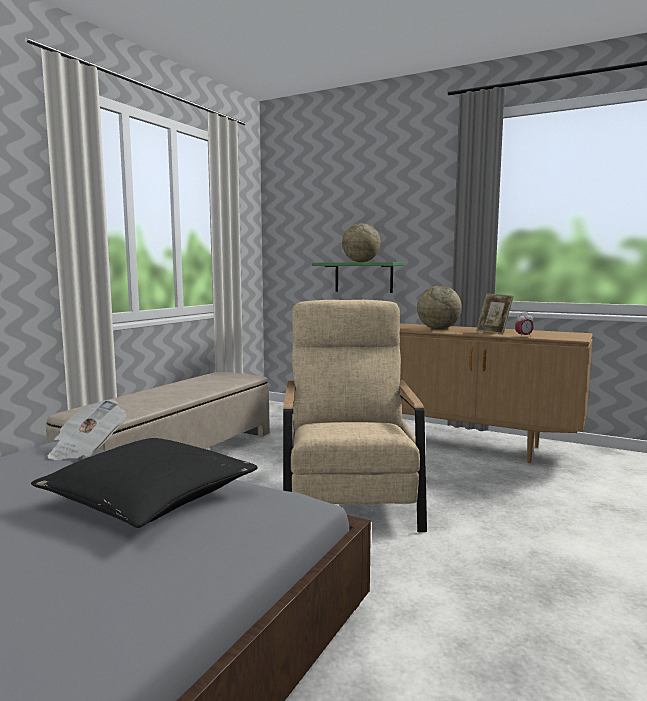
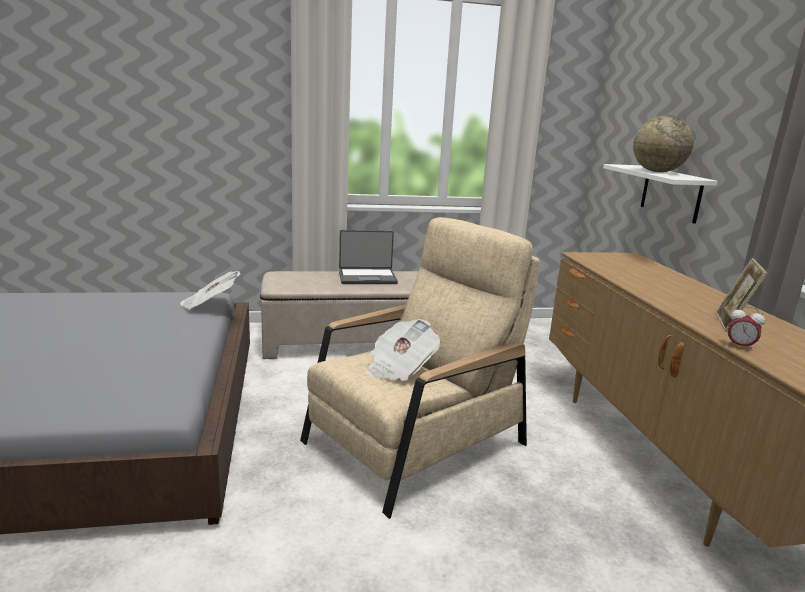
camera: 50 degrees right, 10 degrees up
(149, 498) = (136, 353): black pillow -> none
(163, 392) = (367, 277): none -> laptop
(355, 422) = (399, 368): none -> newspaper
(363, 277) = (671, 193): green shelf -> white shelf
(438, 329) = (676, 293): globe -> none

